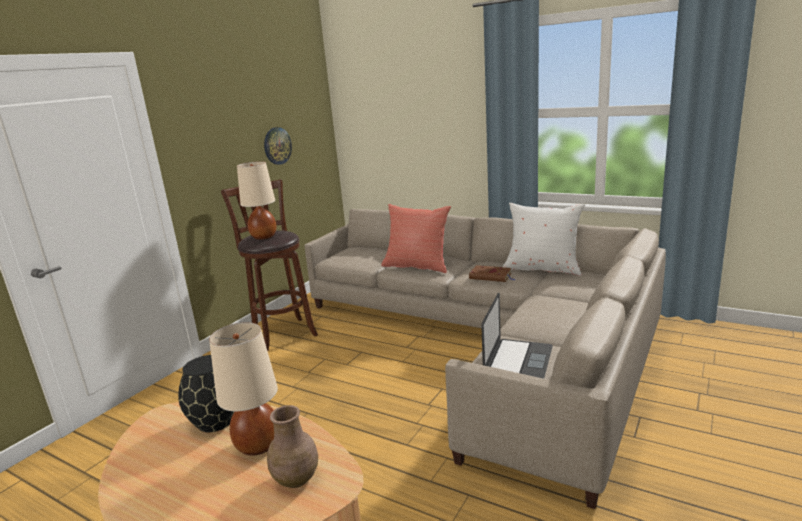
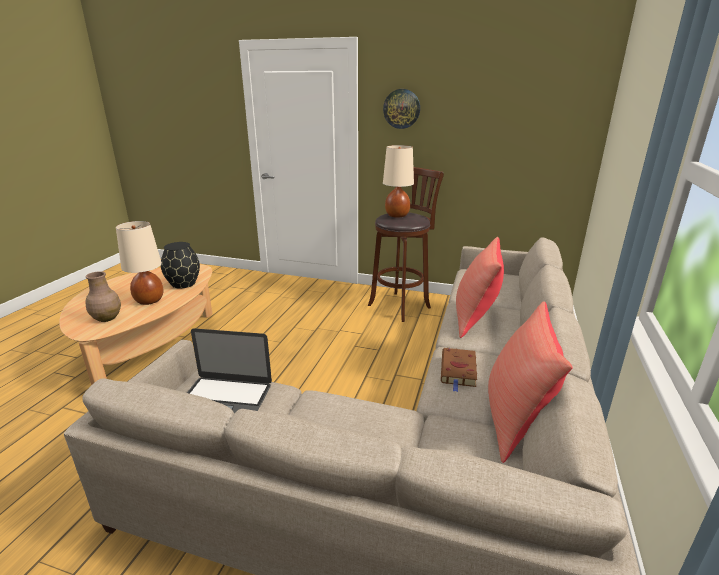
camera: 75 degrees right, 5 degrees up
(277, 146) = (493, 142): wall clock -> wall clock (401, 109)
(542, 268) = (515, 419): white pillow -> red pillow

